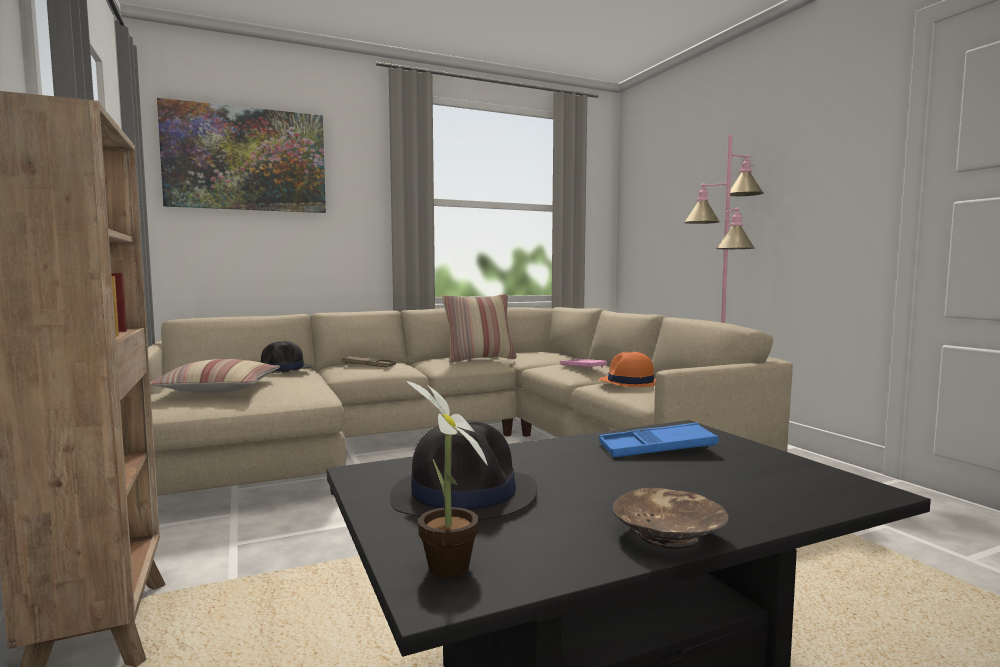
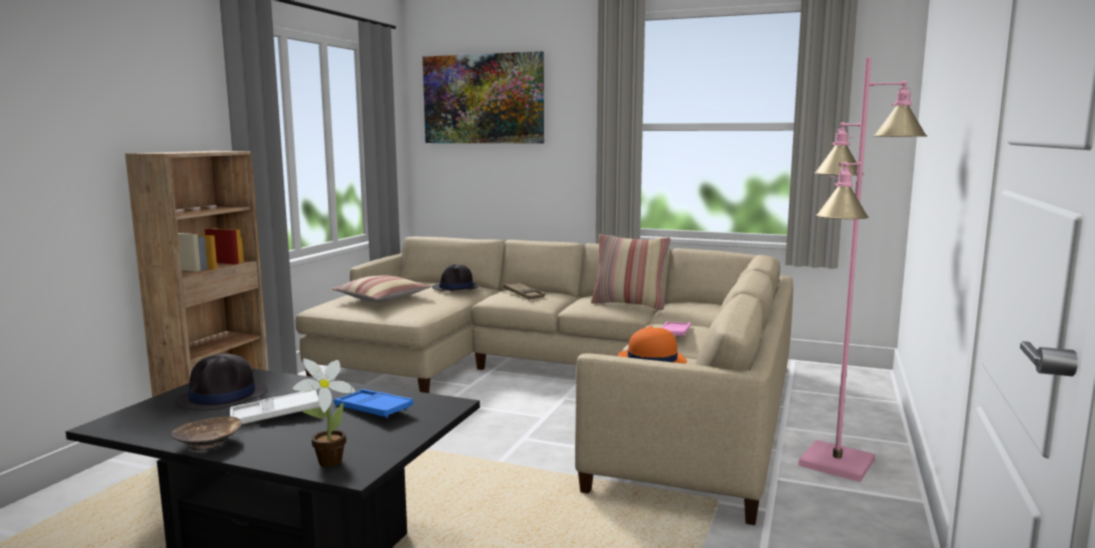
camera: 45 degrees right, 5 degrees up
(446, 571) = (125, 420): potted plant -> potted plant (326, 463)
(600, 484) = (275, 414): none -> white tray

